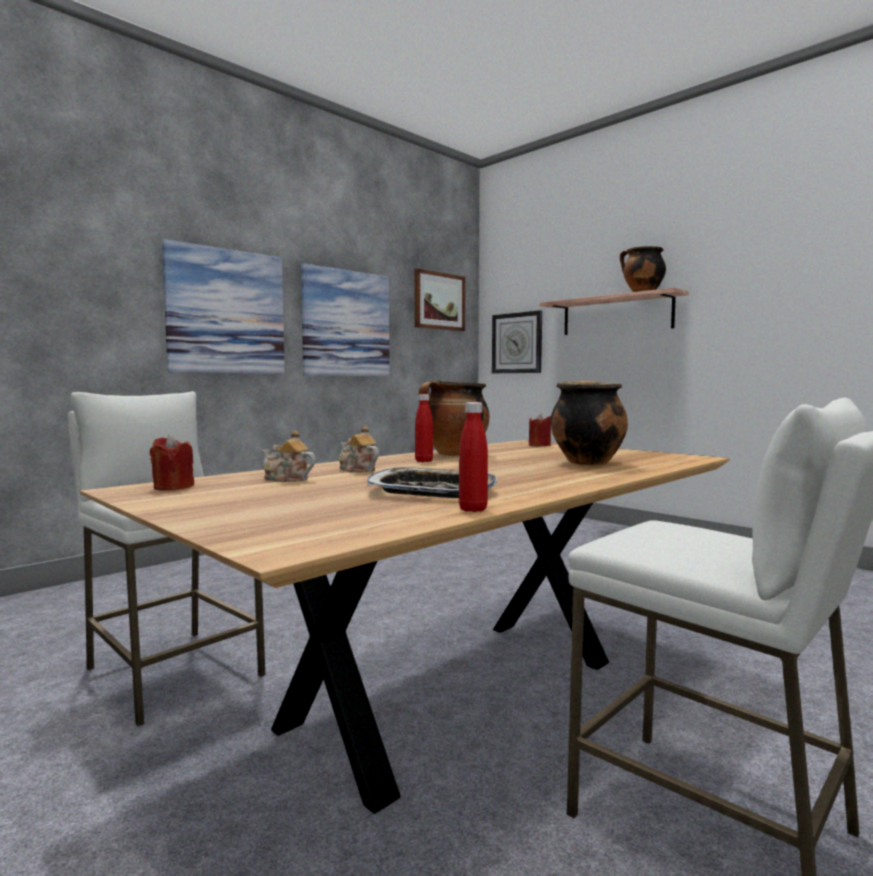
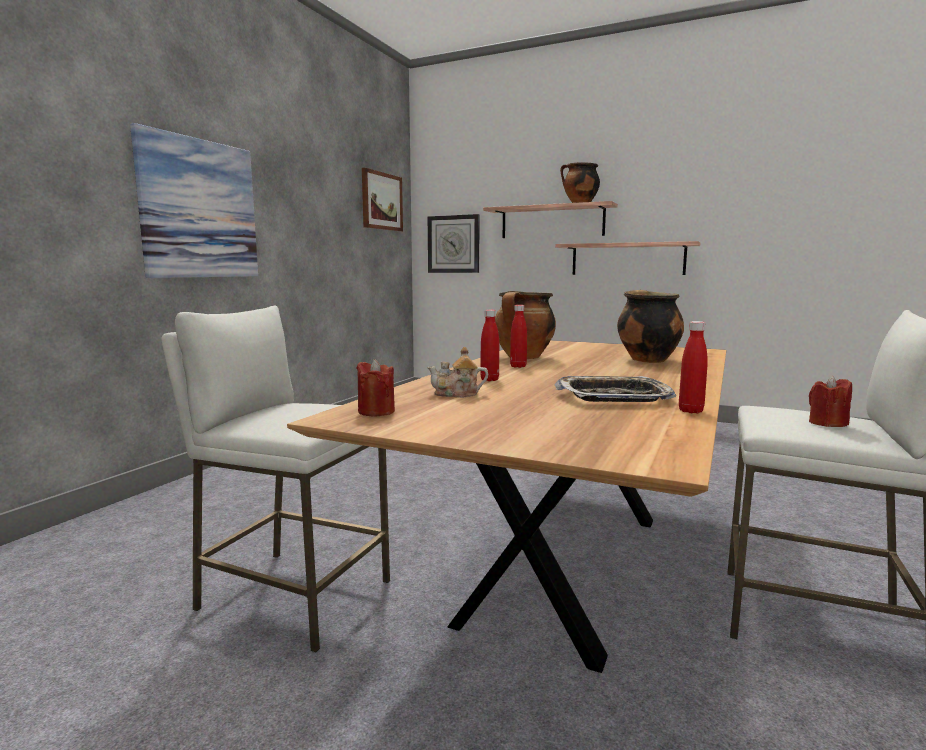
camera: 20 degrees left, 5 degrees up
(346, 323) = (308, 223): picture -> none
(357, 470) = (489, 379): teapot -> red bottle
(539, 445) = (564, 344): red candle -> red candle (827, 423)
(701, 355) = (627, 259): none -> shelf

